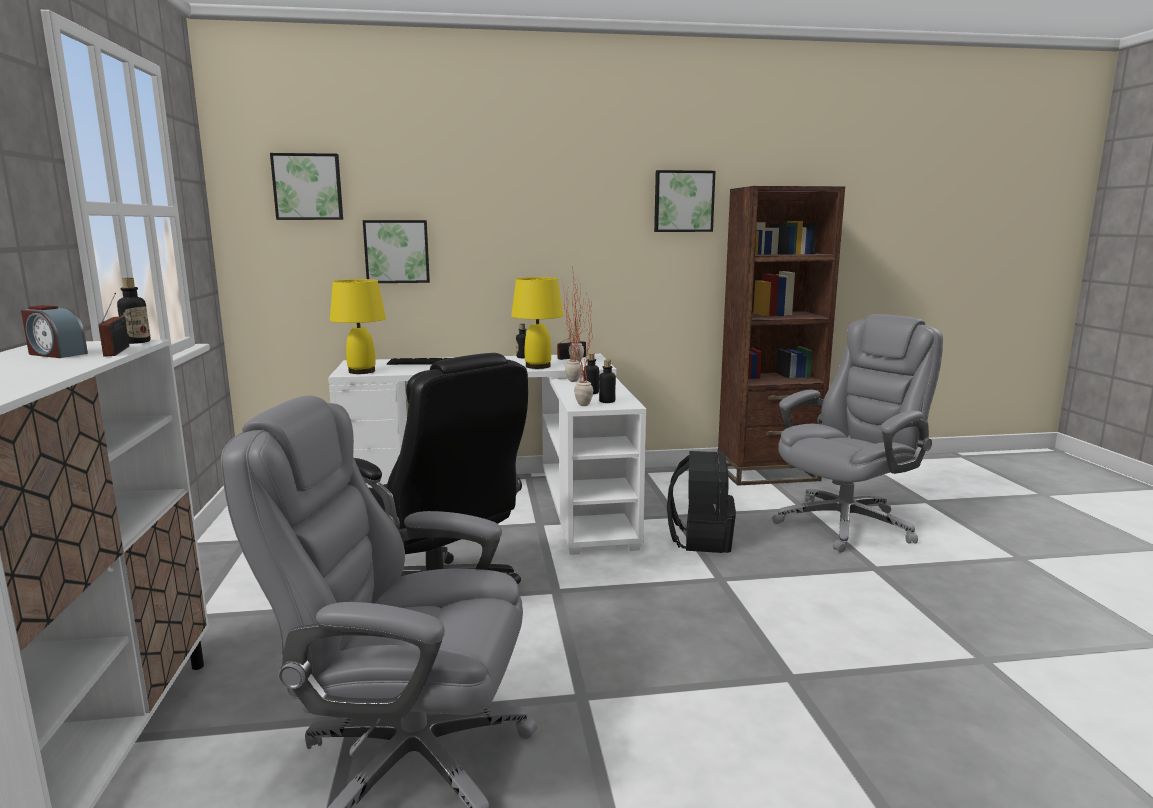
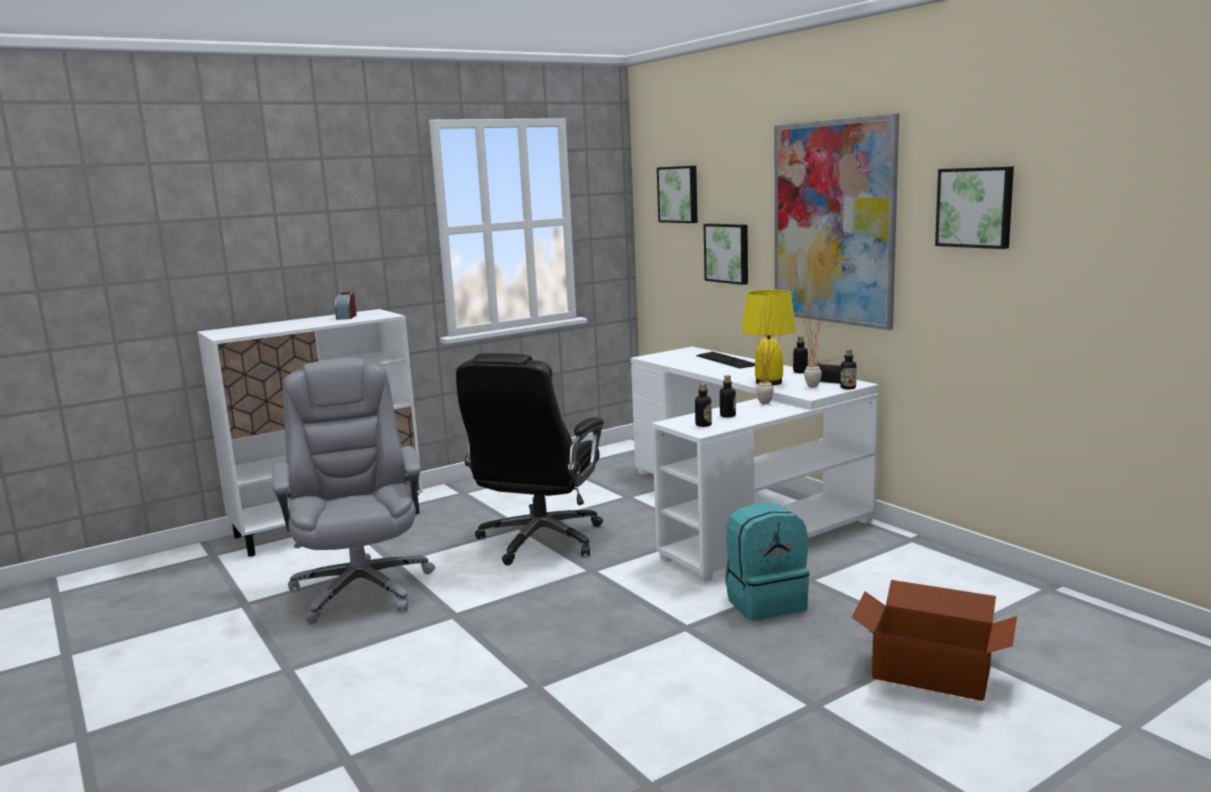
camera: 65 degrees right, 0 degrees up
(118, 350) = (362, 319): radio -> none
(137, 342) = (389, 315): bottle -> bottle (848, 388)
(362, 371) = (661, 358): yellow table lamp -> none
(542, 216) = (833, 222): none -> picture
(577, 405) = (675, 421): potted plant -> none
(700, 539) = (765, 602): black backpack -> turquoise backpack
(767, 473) = (1035, 601): brown bookcase -> none
(846, 524) = (932, 674): grey office chair -> cardboard box

